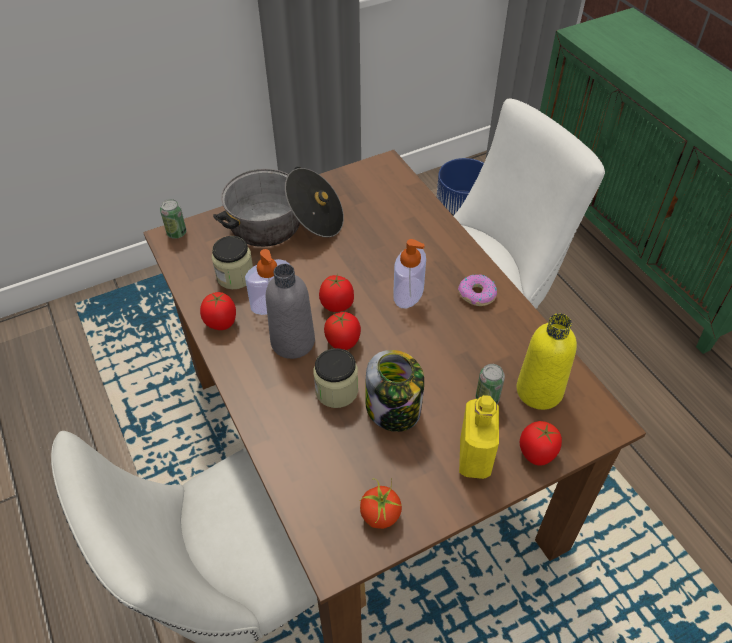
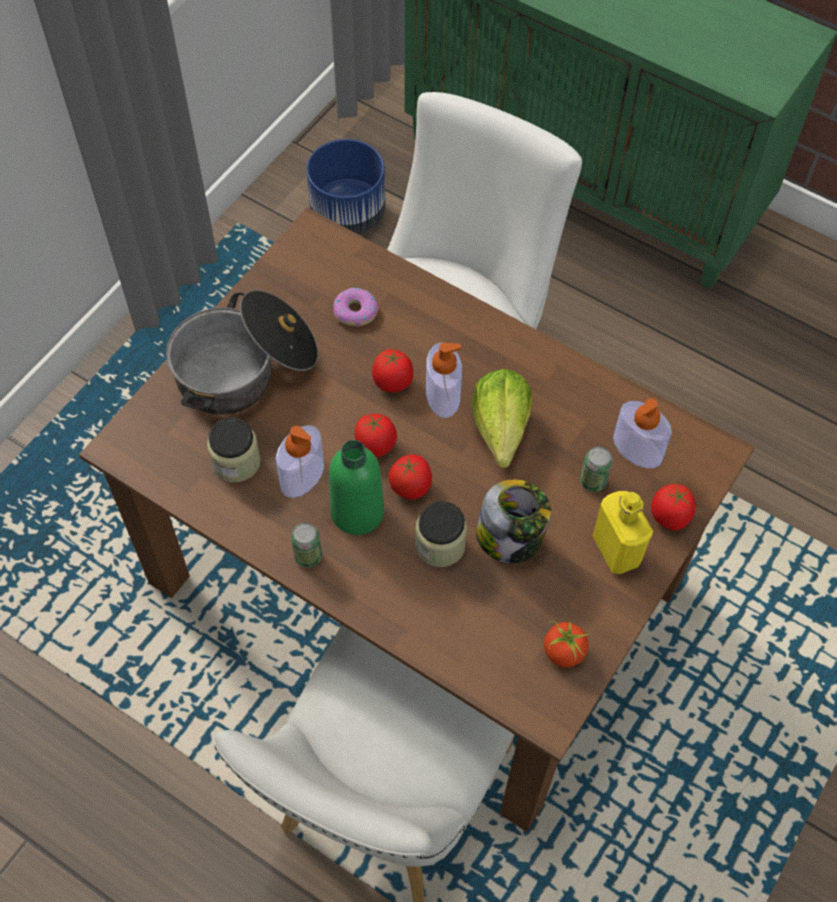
camera: 30 degrees left, 10 degrees up
(177, 233) = (123, 437): can -> can (308, 556)
(221, 322) = (262, 526): tomato -> tomato (393, 382)
(293, 342) = (357, 512): grey bottle -> green bottle
(432, 336) = (499, 437): none -> lettuce
(477, 294) = (515, 364): donut -> donut (355, 311)
(539, 391) = (637, 449): yellow bottle -> soap dispenser

